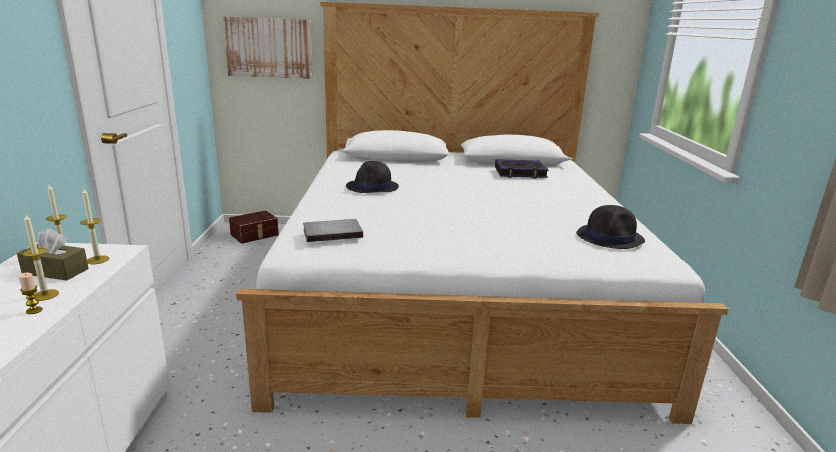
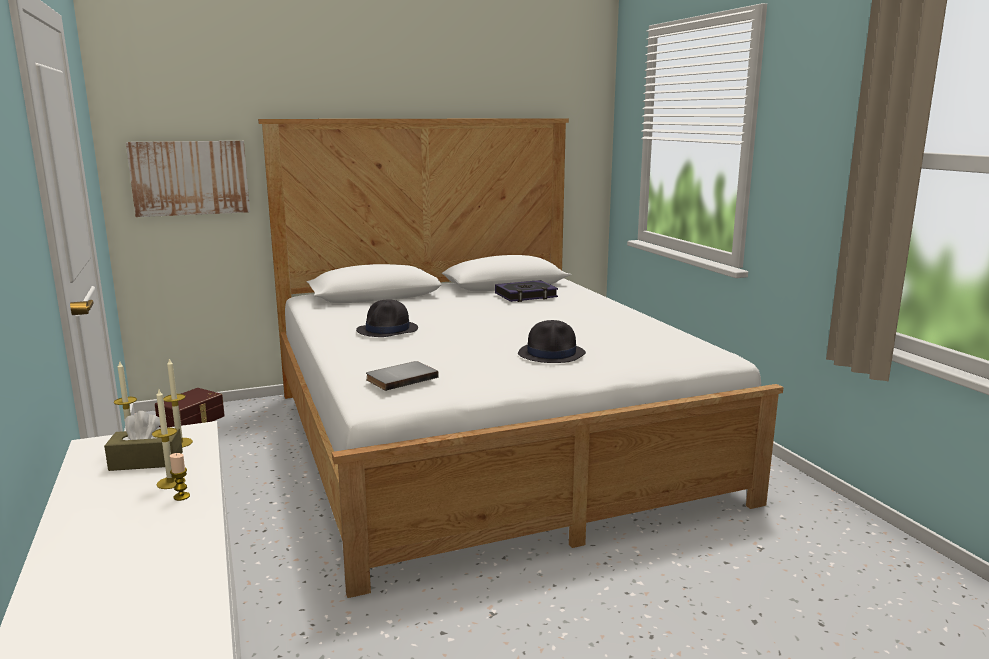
camera: 20 degrees left, 5 degrees down
(610, 238) = (661, 343): black hat -> black hat (552, 354)

